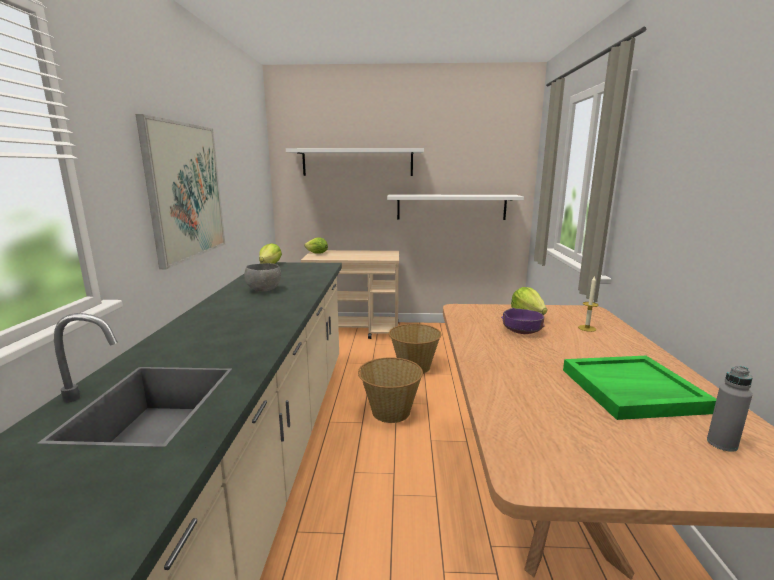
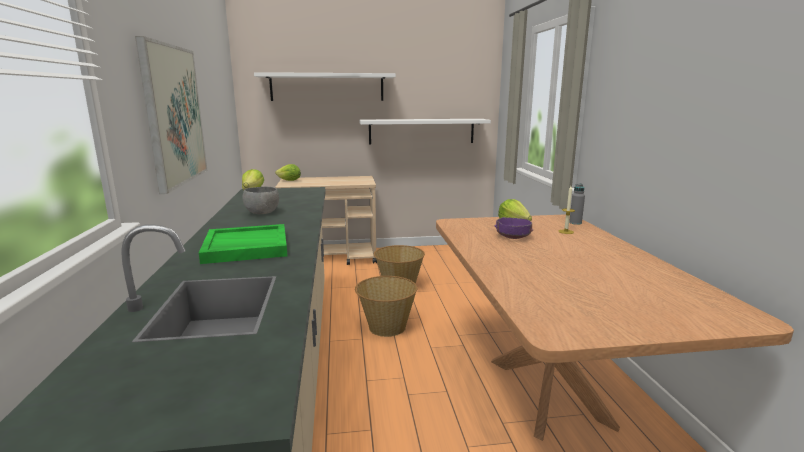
camera: 10 degrees left, 0 degrees up
(631, 390) = (613, 273): green tray -> green tray (245, 247)
(722, 443) = (685, 301): grey bottle -> grey bottle (575, 223)

